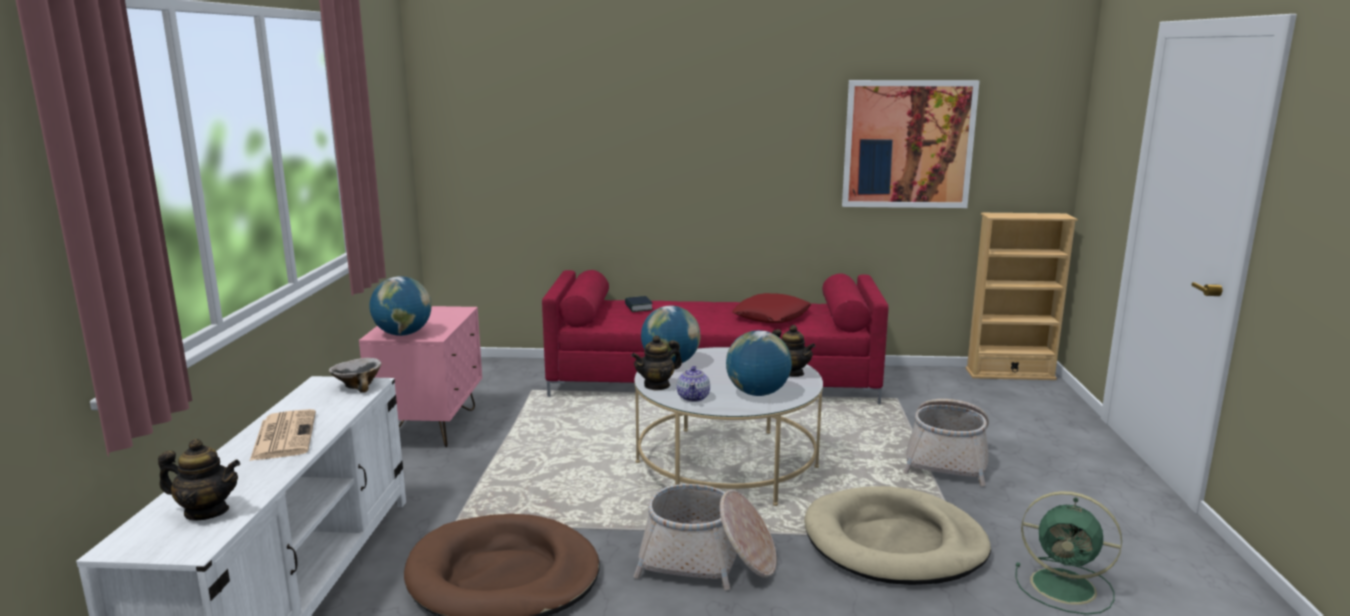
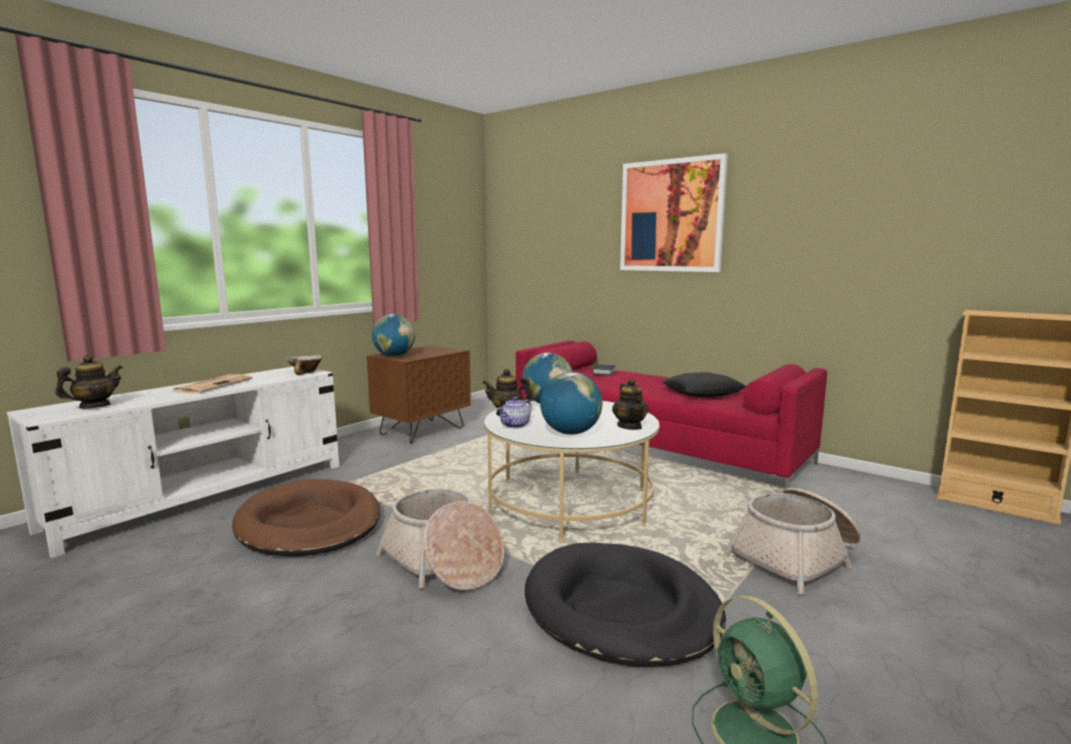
camera: 35 degrees right, 5 degrees down
(206, 512) = (94, 406): teapot -> teapot turned 90 degrees counterclockwise
(430, 426) = (422, 431): pink nightstand -> brown nightstand
(771, 316) = (703, 392): red pillow -> black pillow
(894, 543) = (620, 609): beige dog bed -> black dog bed
(908, 144) = (876, 233): picture -> picture (671, 216)

